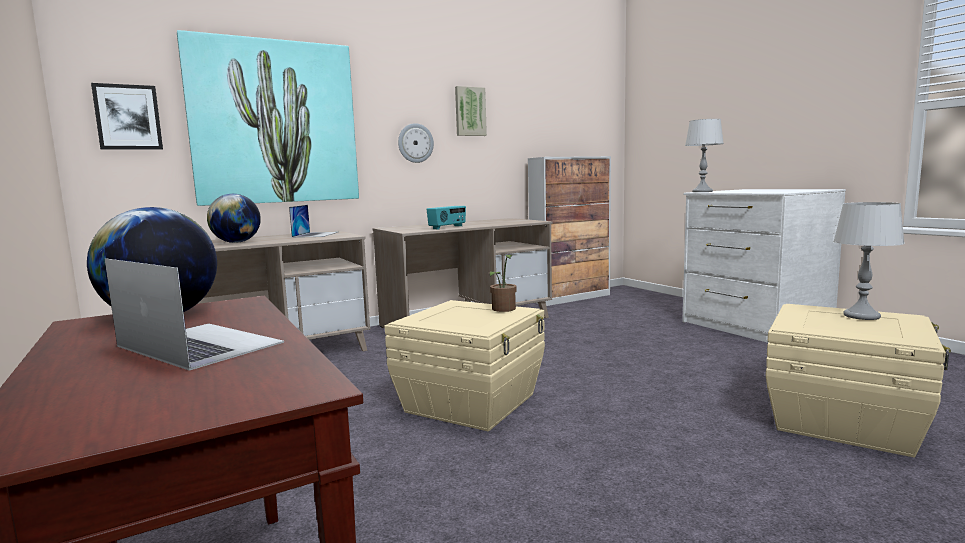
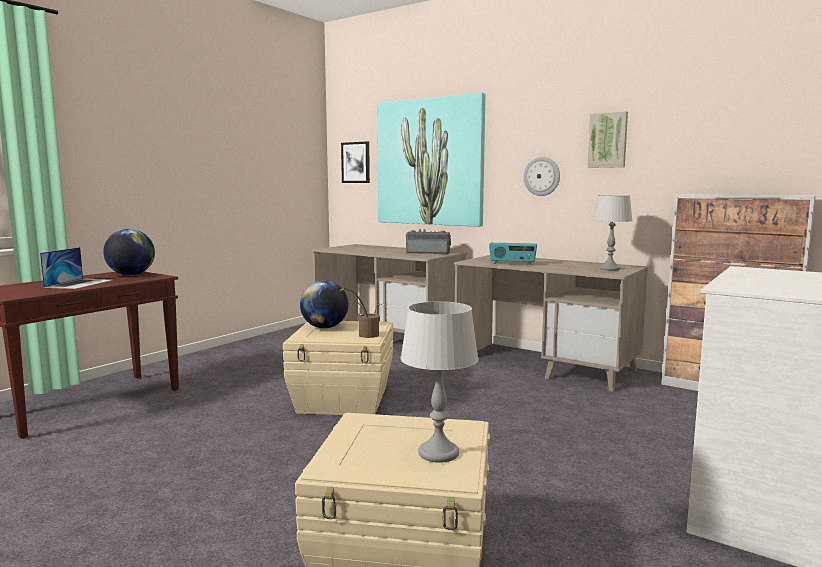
camera: 65 degrees right, 0 degrees up
(236, 242) = (372, 250): globe -> globe (324, 327)
(316, 234) = (428, 253): laptop -> radio
(702, 192) = (750, 269): grey table lamp -> grey table lamp (609, 269)

